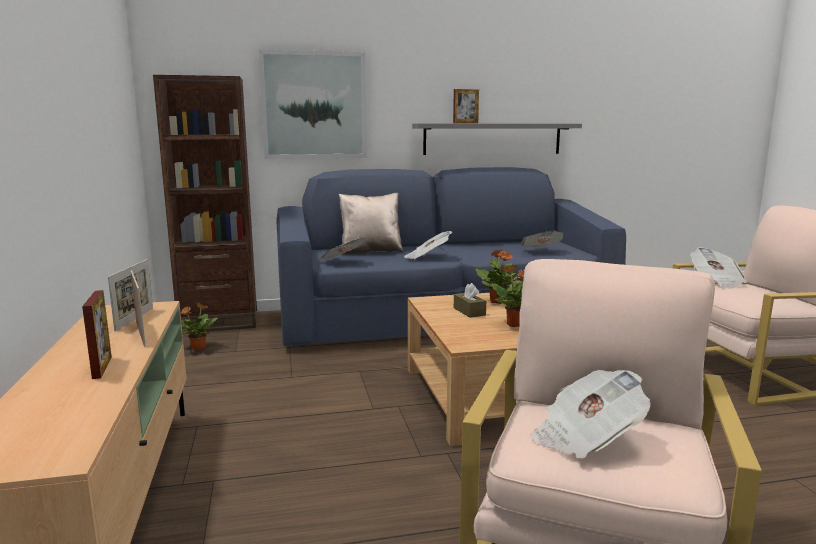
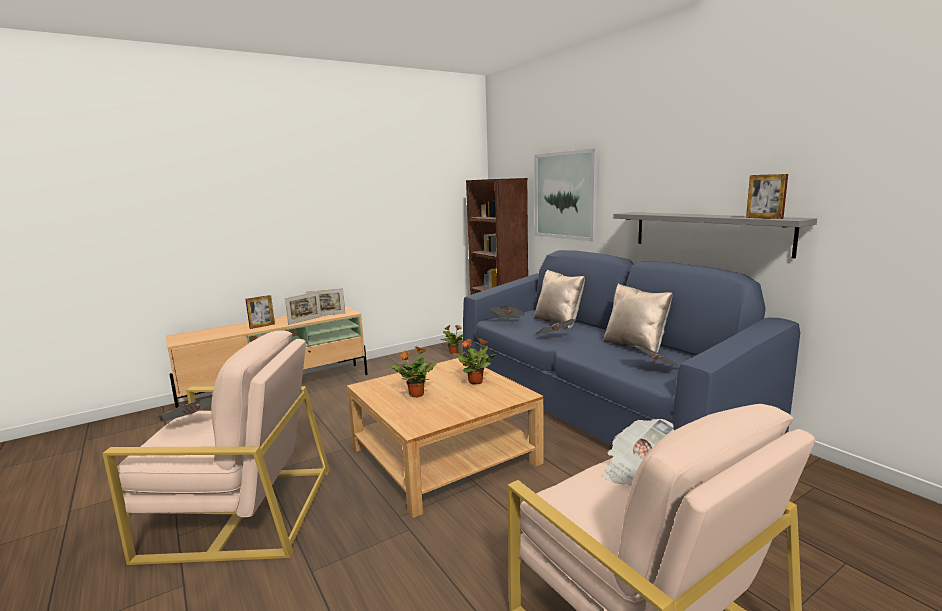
camera: 70 degrees right, 0 degrees up
(465, 123) = (666, 214): picture frame -> picture frame (764, 218)
(469, 311) = (440, 377): brown tissue box -> none
(480, 247) = (635, 347): none -> beige pillow

